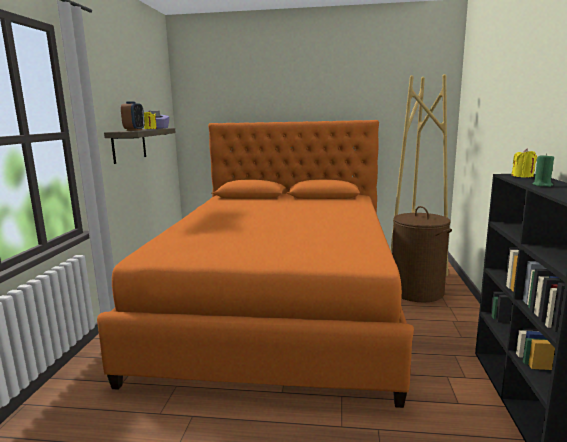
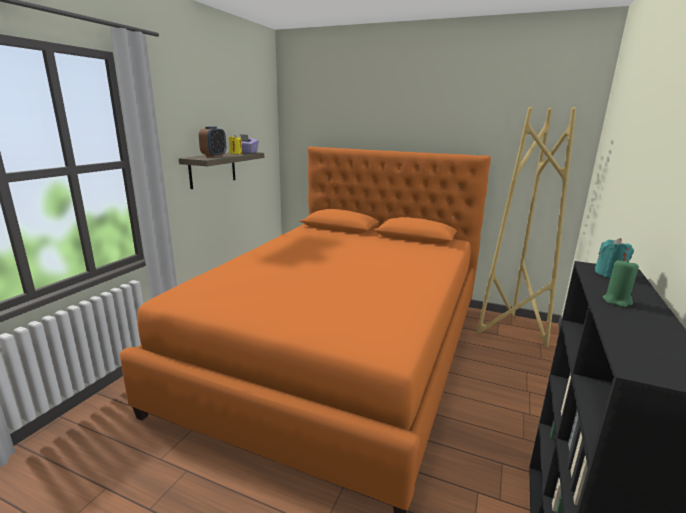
camera: 15 degrees right, 5 degrees up
(417, 291) = (499, 363): brown laundry basket -> none
(522, 176) = (609, 274): yellow candle -> turquoise candle

